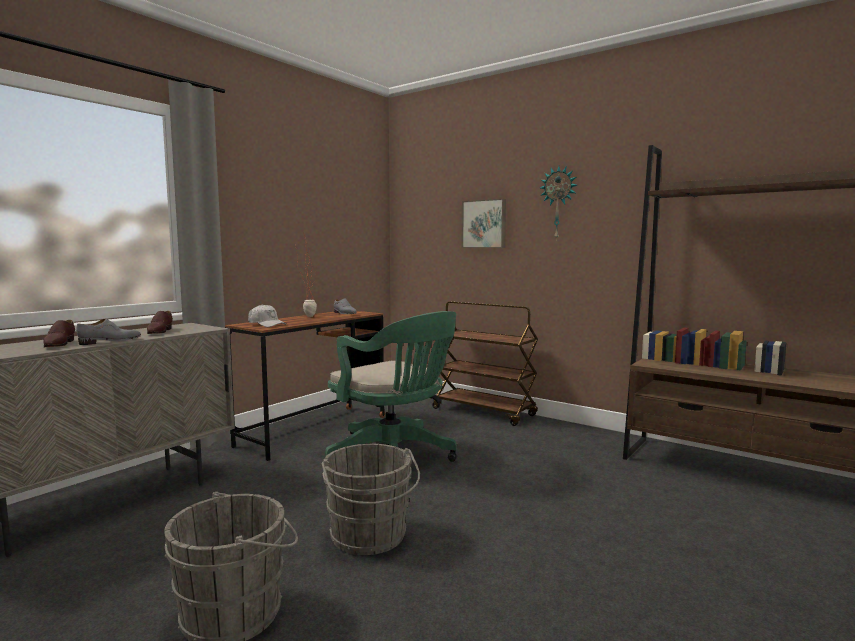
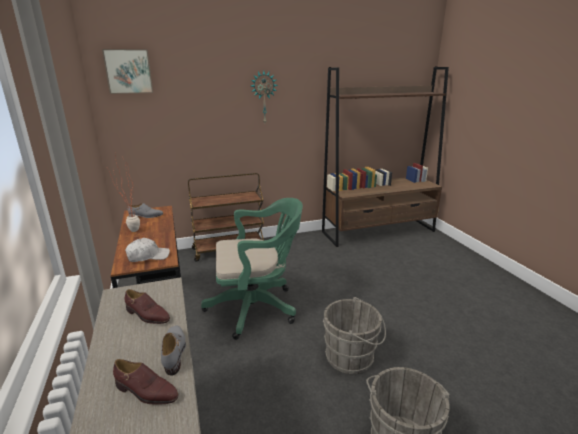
camera: 55 degrees left, 15 degrees up
(484, 224) = (204, 113): picture -> picture (128, 71)

